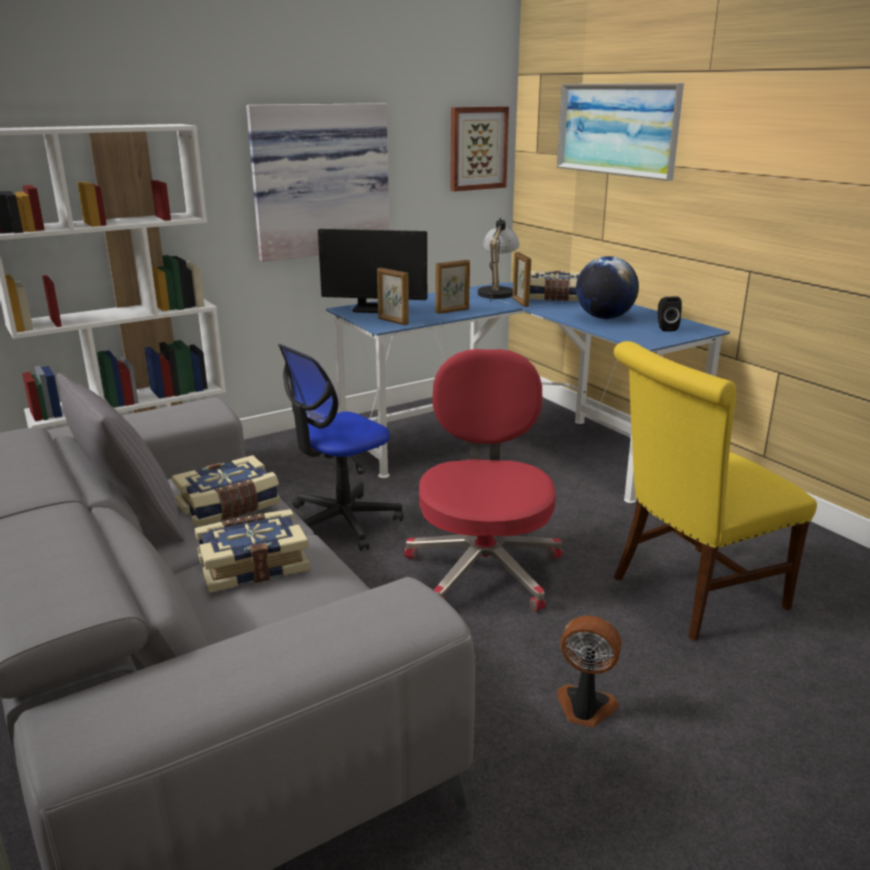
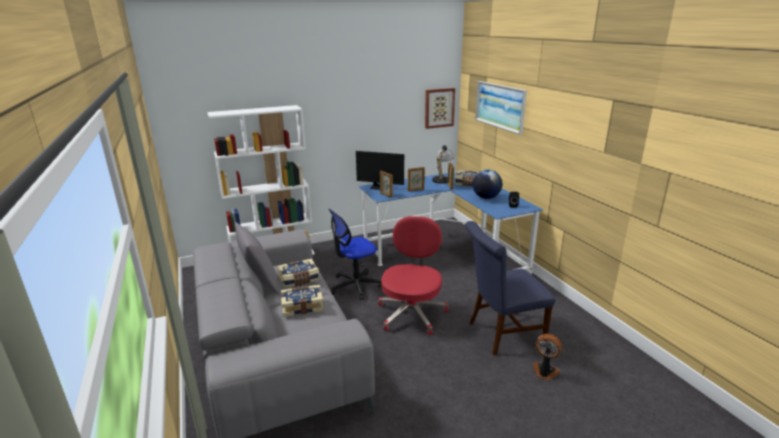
camera: 10 degrees right, 0 degrees up
(319, 180) = (360, 126): picture -> none
(585, 708) = (434, 379): fan -> fan (544, 372)
(690, 594) = (501, 334): yellow chair -> blue chair

